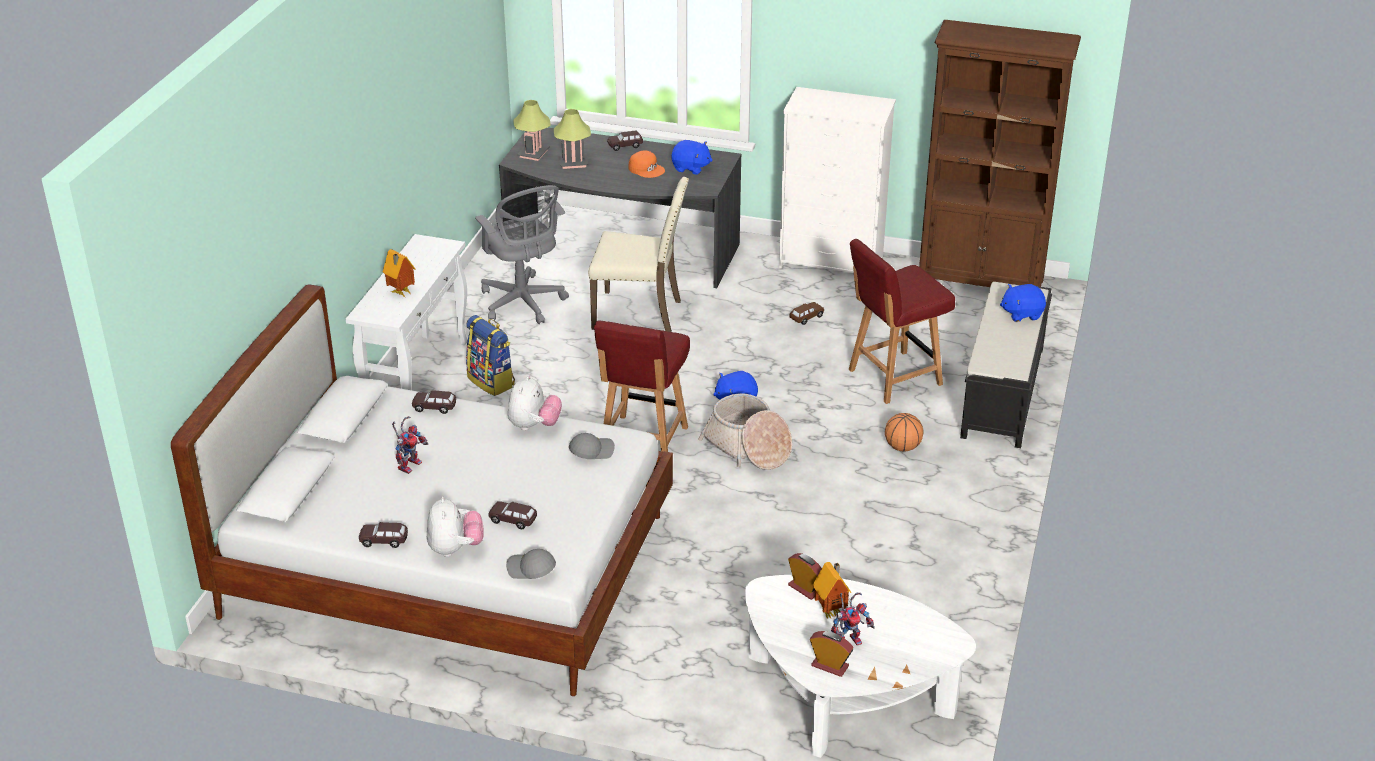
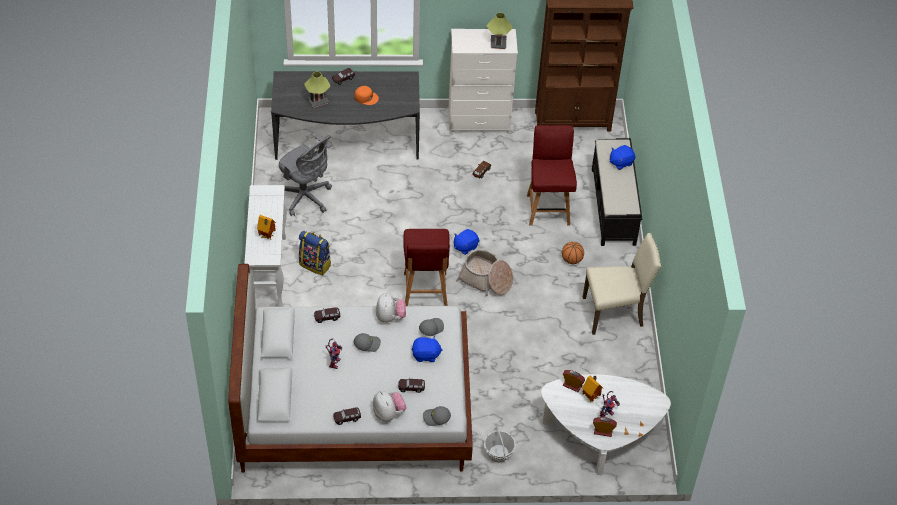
camera: 20 degrees left, 15 degrees up
(476, 451) = (367, 344): none -> grey cap
(533, 153) = (289, 97): table lamp -> table lamp (498, 43)
(639, 313) = (380, 190): beige chair -> beige chair (614, 312)
(650, 684) = (498, 453): none -> basket
(691, 168) = (393, 91): blue plush toy -> blue plush toy (426, 355)
(893, 377) = (548, 208): red chair -> red chair turned 135 degrees clockwise

